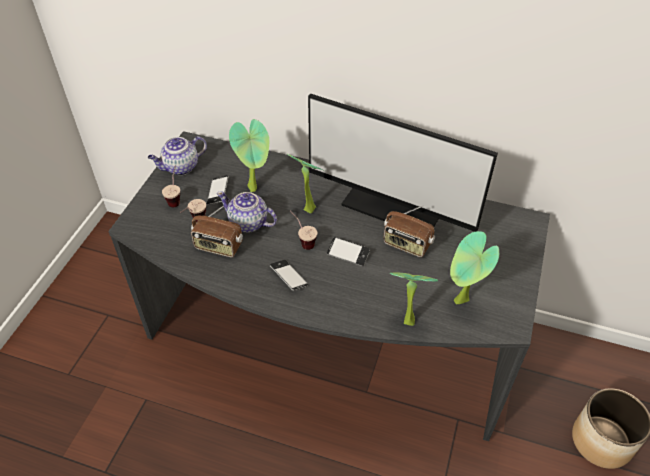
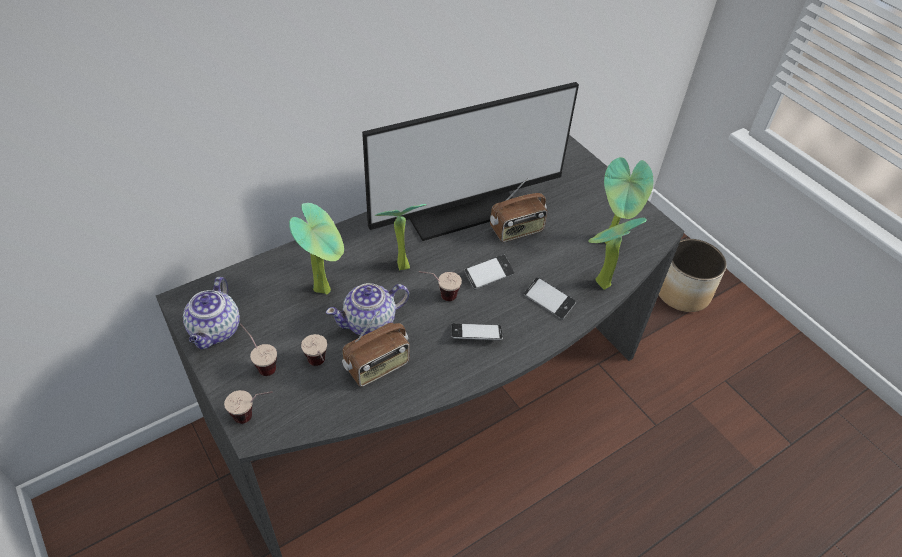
camera: 55 degrees left, 0 degrees up
(139, 219) = (254, 416): none -> cup
(218, 192) = (296, 321): phone -> phone (548, 301)

